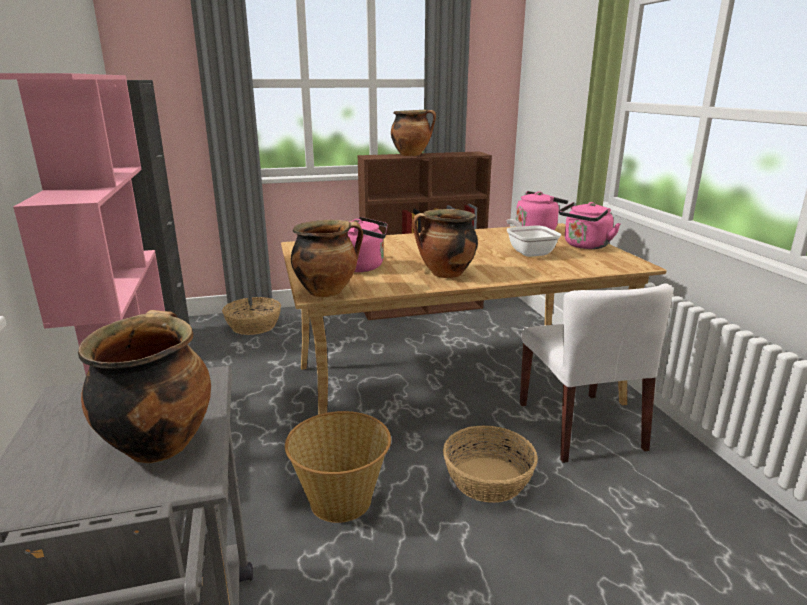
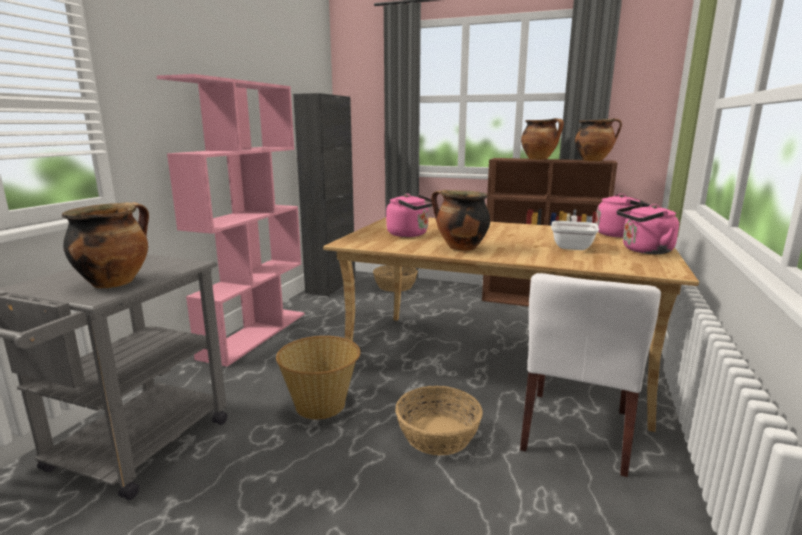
camera: 35 degrees right, 5 degrees down
(327, 291) = (356, 243): cooking pot -> cooking pot (593, 161)

